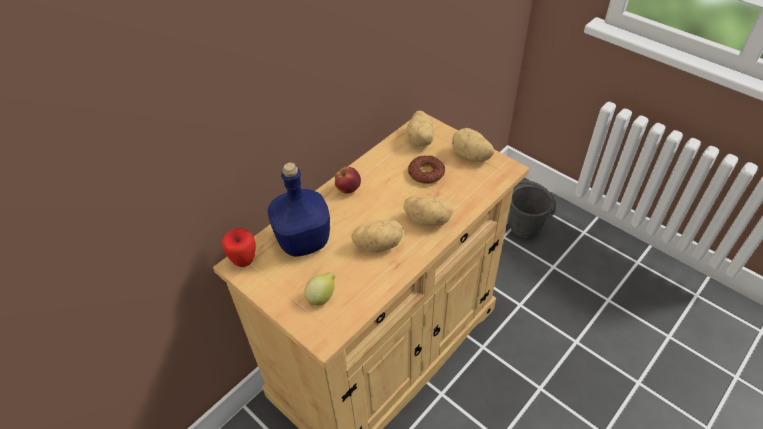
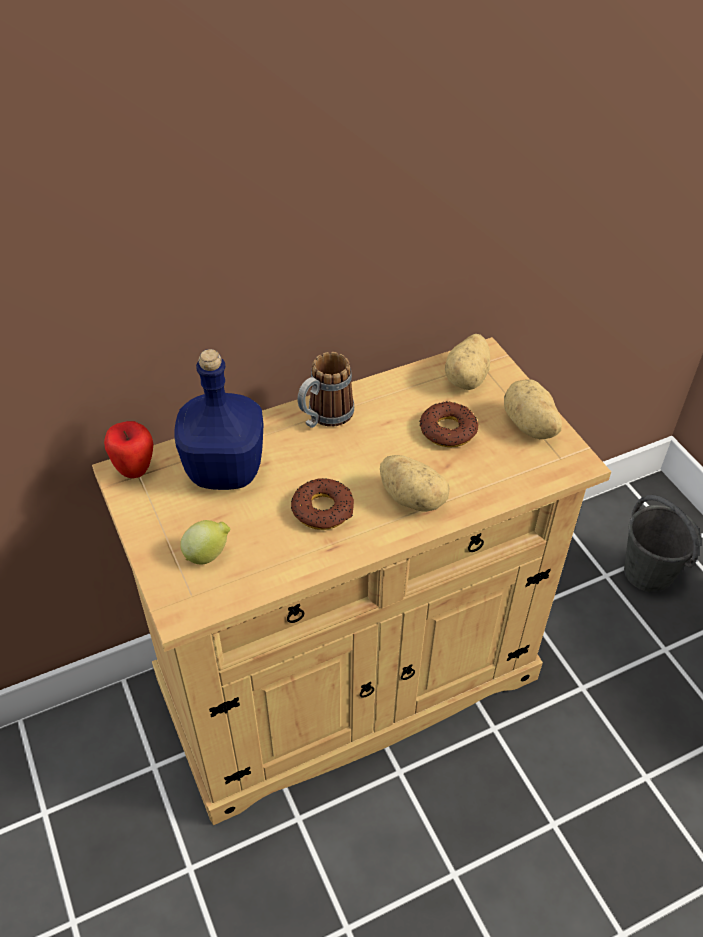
camera: 20 degrees right, 0 degrees up
(348, 189) = (324, 418): apple -> mug
(378, 244) = (323, 509): potato -> donut

